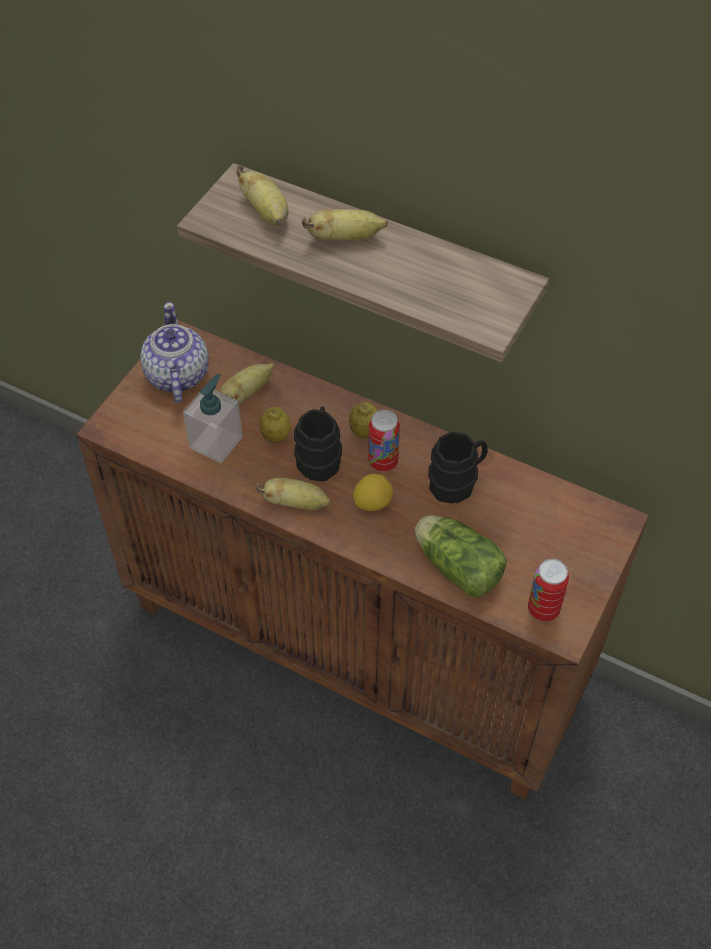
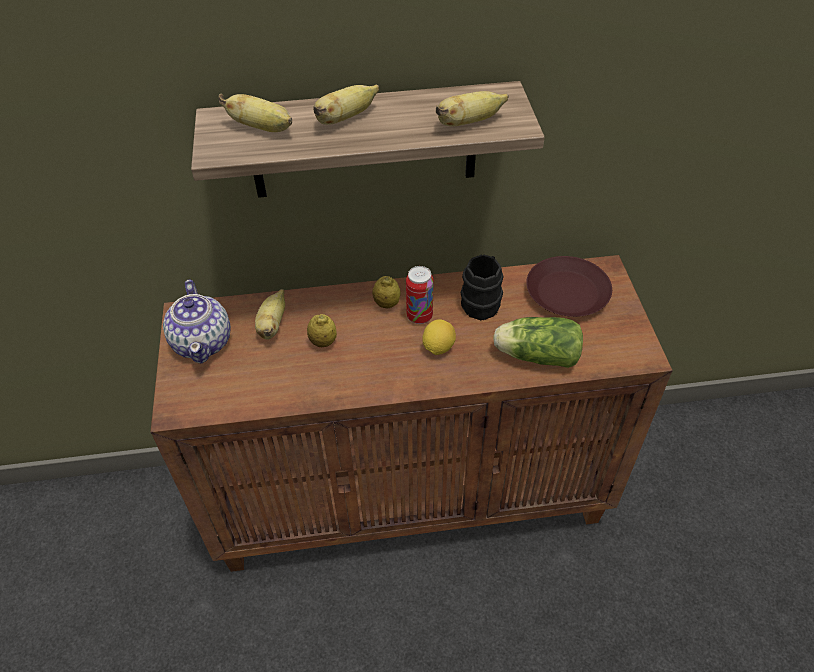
camera: 35 degrees left, 5 degrees down
(176, 376) = (203, 342): teapot -> teapot turned 150 degrees counterclockwise
(216, 442) = (279, 372): soap dispenser -> none
(296, 504) = (383, 380): banana -> banana (469, 122)
(319, 457) = (370, 338): black mug -> none
(543, 609) = (617, 349): can -> none
(551, 522) = (567, 292): none -> brown plate

